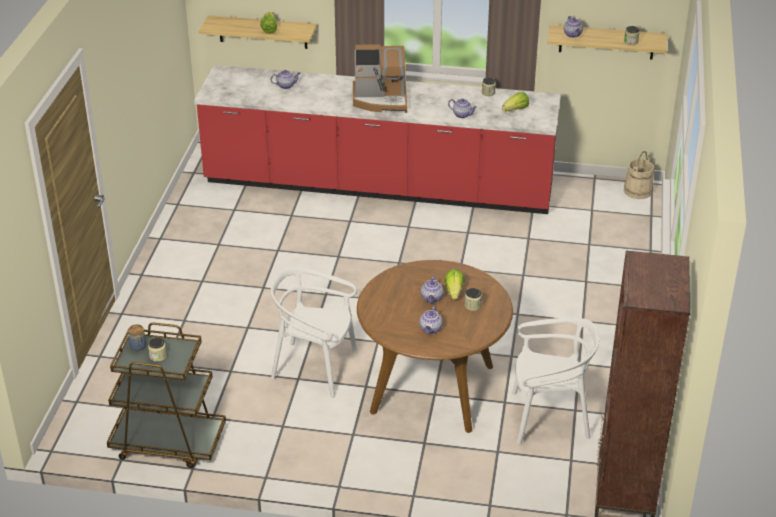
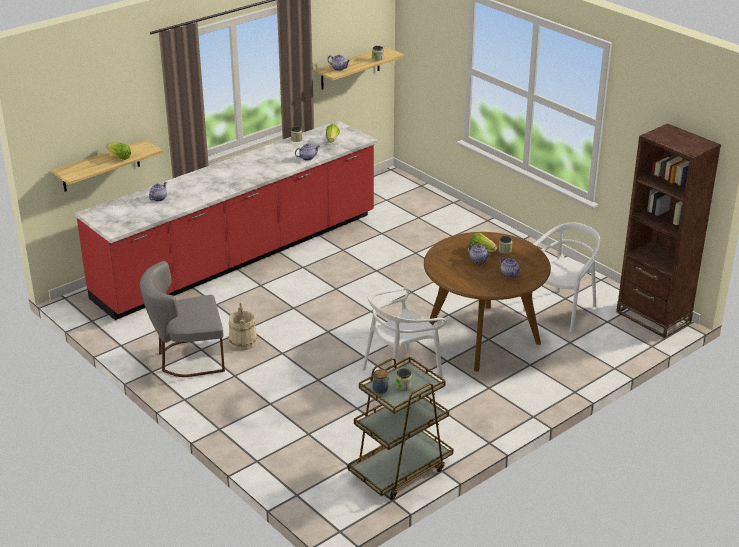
camera: 50 degrees left, 5 degrees down
(197, 245) = (187, 359): none -> grey chair
(381, 100) = (240, 175): coffee machine -> none
(637, 191) = (391, 177): beige bucket -> beige bucket (242, 342)

